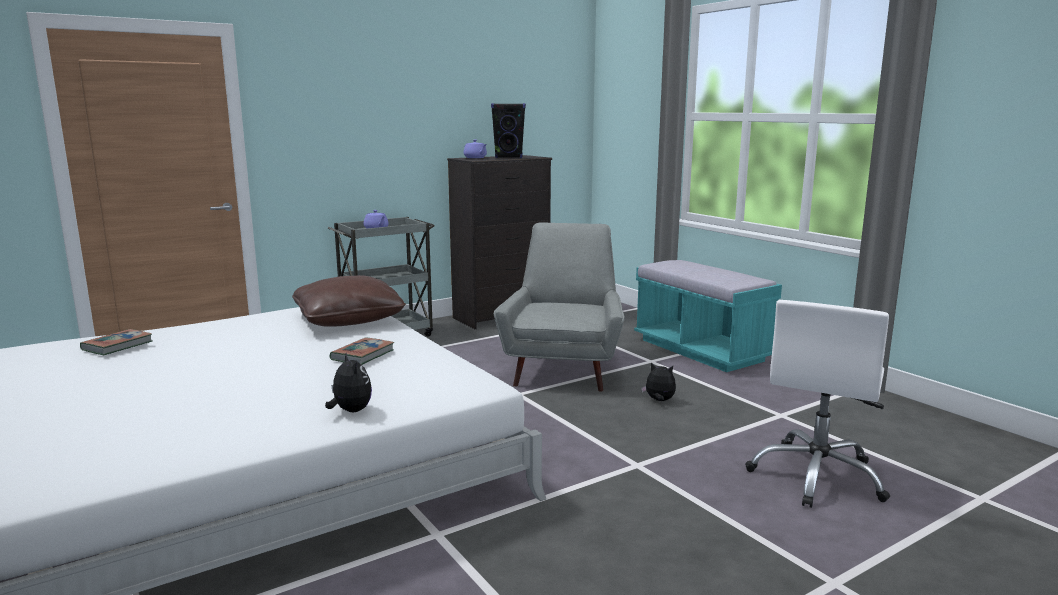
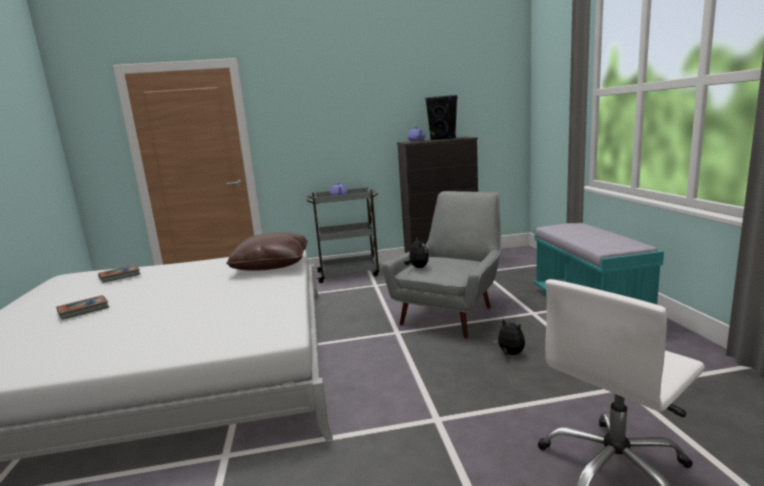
camera: 25 degrees right, 0 degrees up
(350, 411) = (168, 345): plush toy -> plush toy (418, 267)
(363, 355) = (239, 296): book -> book (83, 310)

